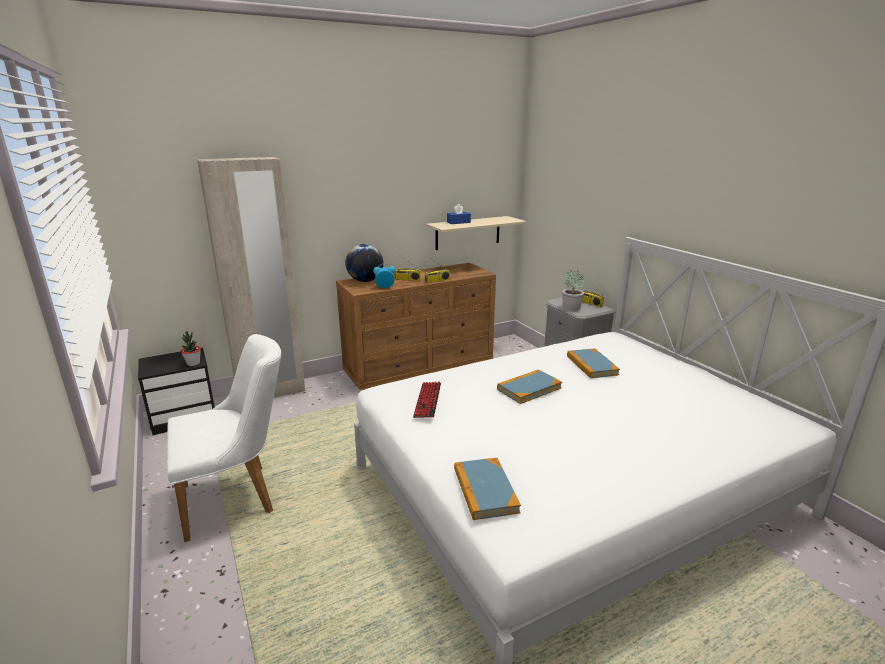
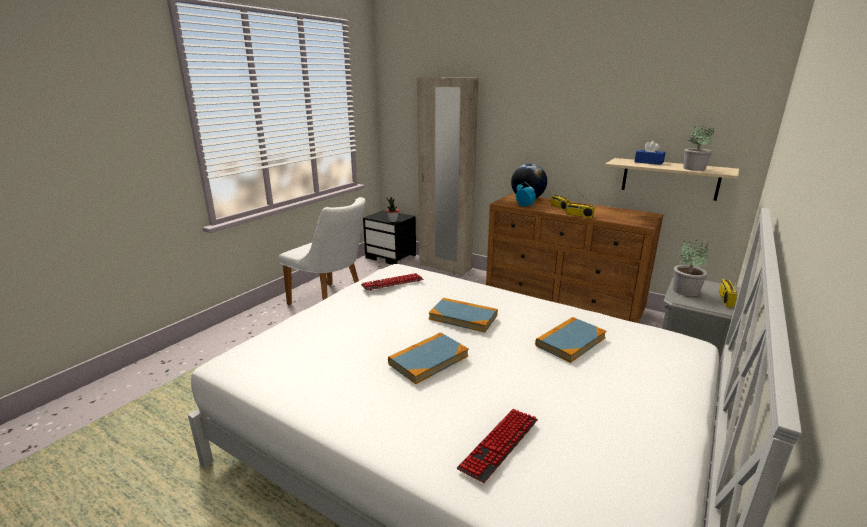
camera: 60 degrees right, 0 degrees up
(485, 490) = (284, 334): book -> book (428, 360)
(495, 221) = (694, 169): none -> potted plant
(705, 428) = (499, 444): none -> keyboard

